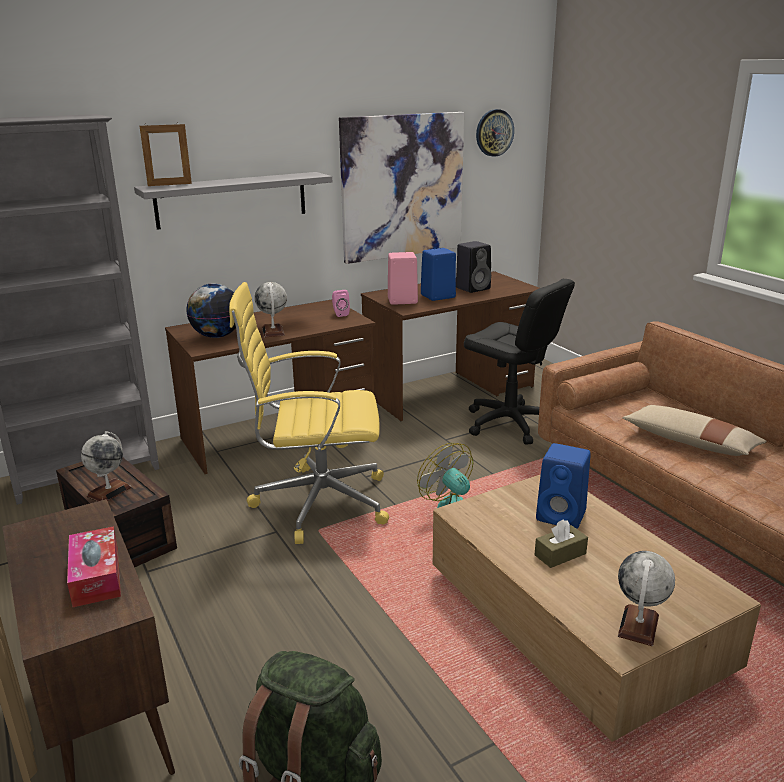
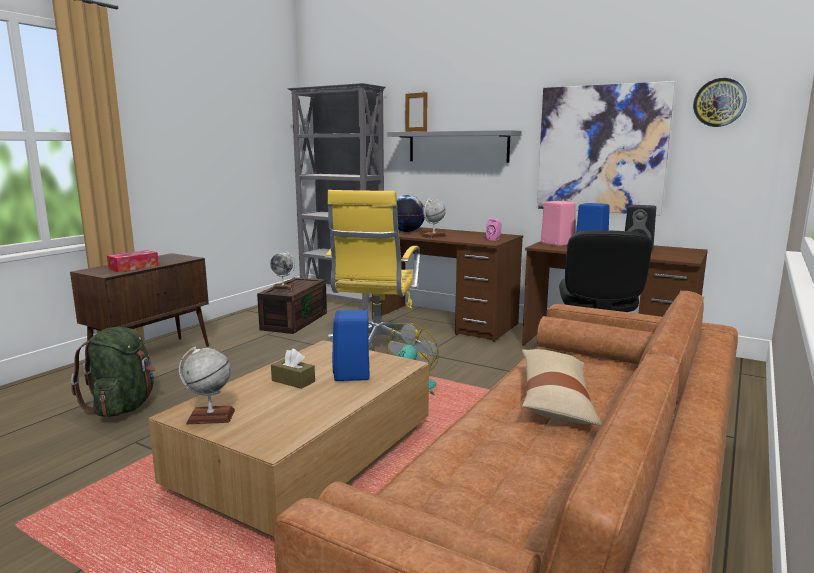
camera: 60 degrees right, 10 degrees down
(317, 502) = (376, 349): yellow office chair -> yellow office chair turned 135 degrees counterclockwise

